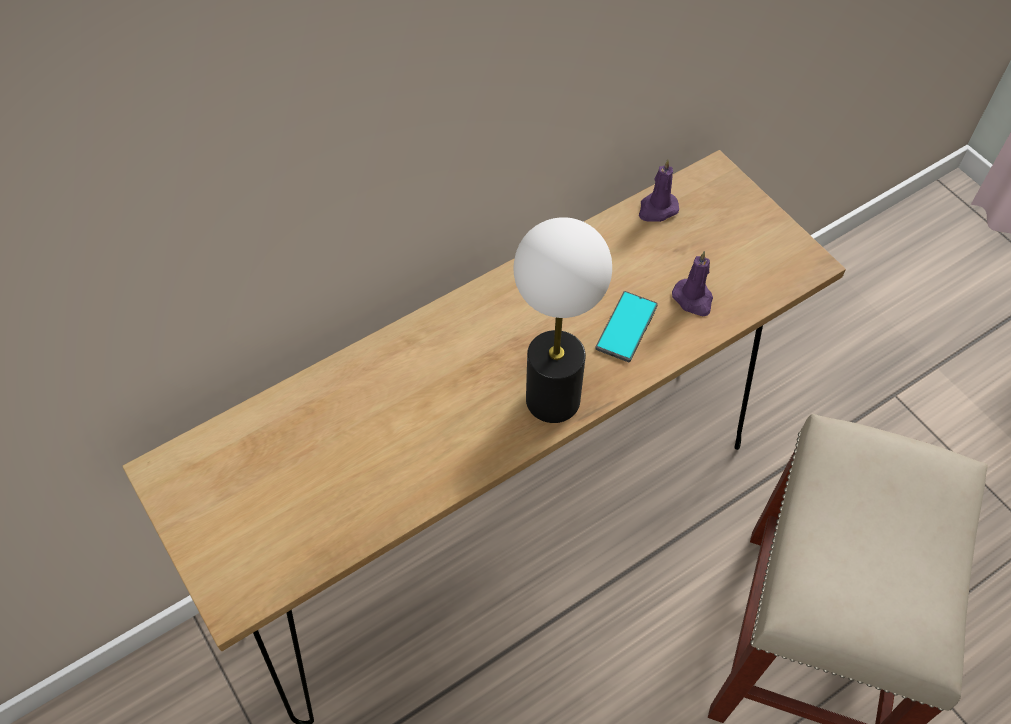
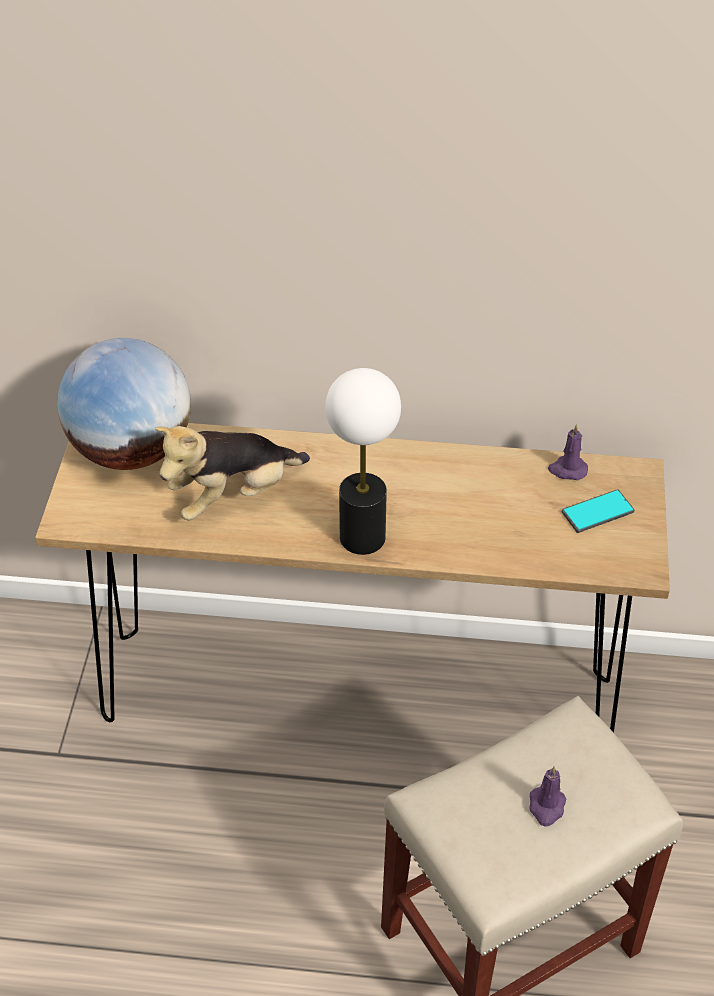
camera: 40 degrees right, 10 degrees down
(227, 465) = (132, 450): none -> globe
(386, 443) = (233, 495): none -> plush toy
(626, 327) = (460, 527): phone -> phone (597, 512)
(693, 299) = (528, 539): purple candle -> purple candle (546, 807)

